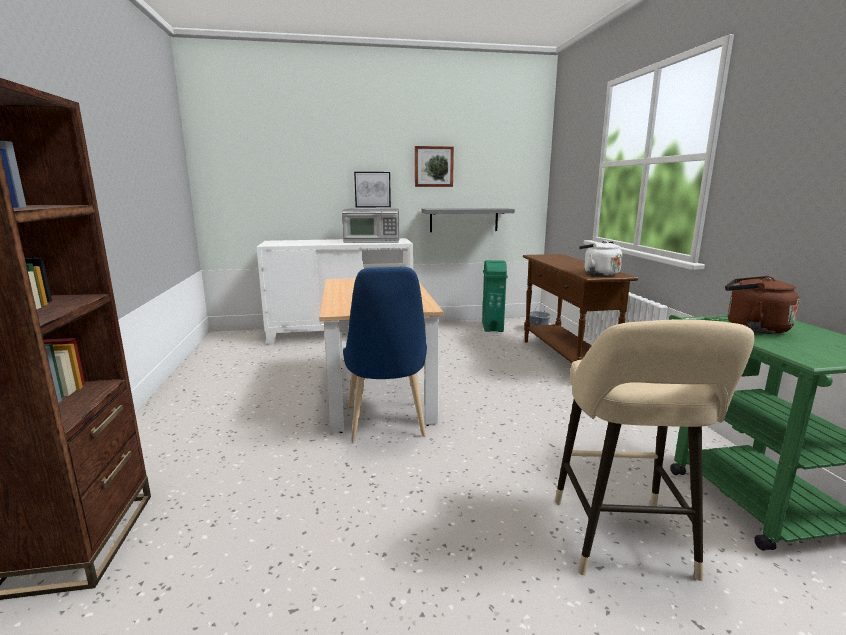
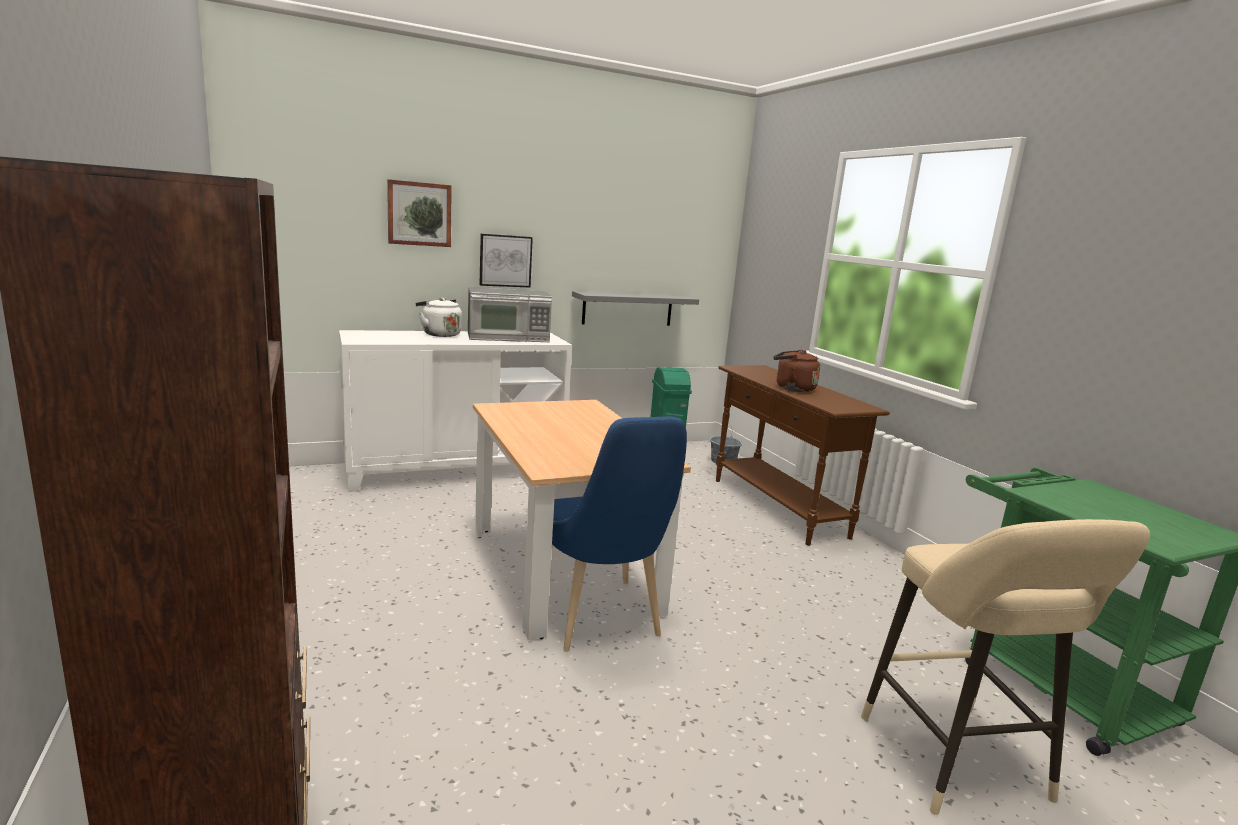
camera: 15 degrees left, 0 degrees up
(433, 166) = (592, 233): picture -> picture (419, 214)
(598, 273) = (841, 404): white kettle -> white kettle (439, 334)
(752, 328) = (1072, 497): brown kettle -> brown kettle (792, 388)

